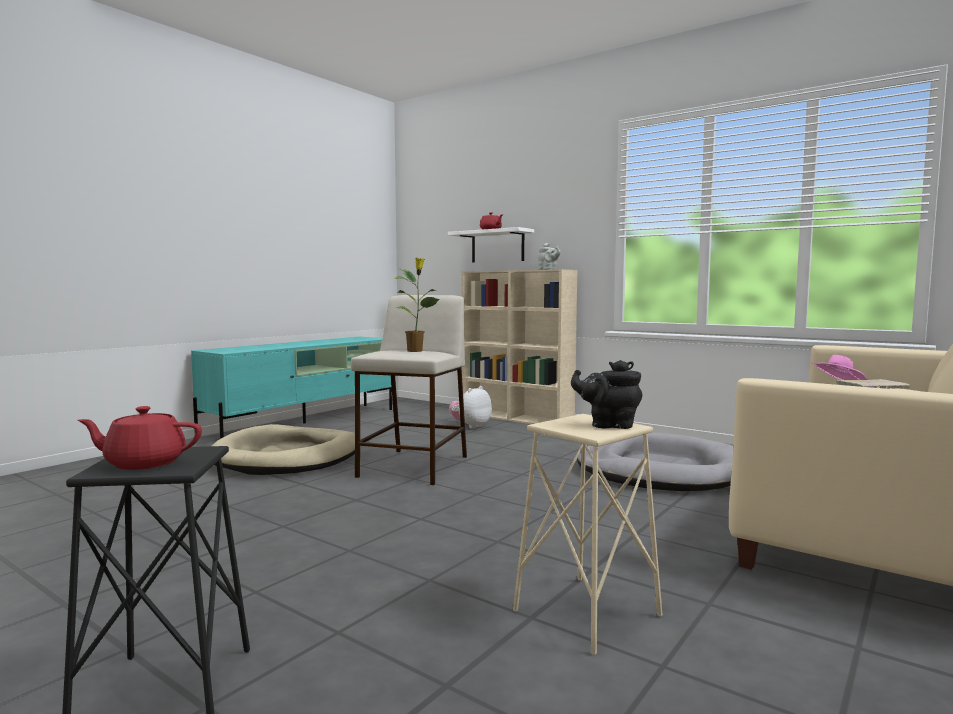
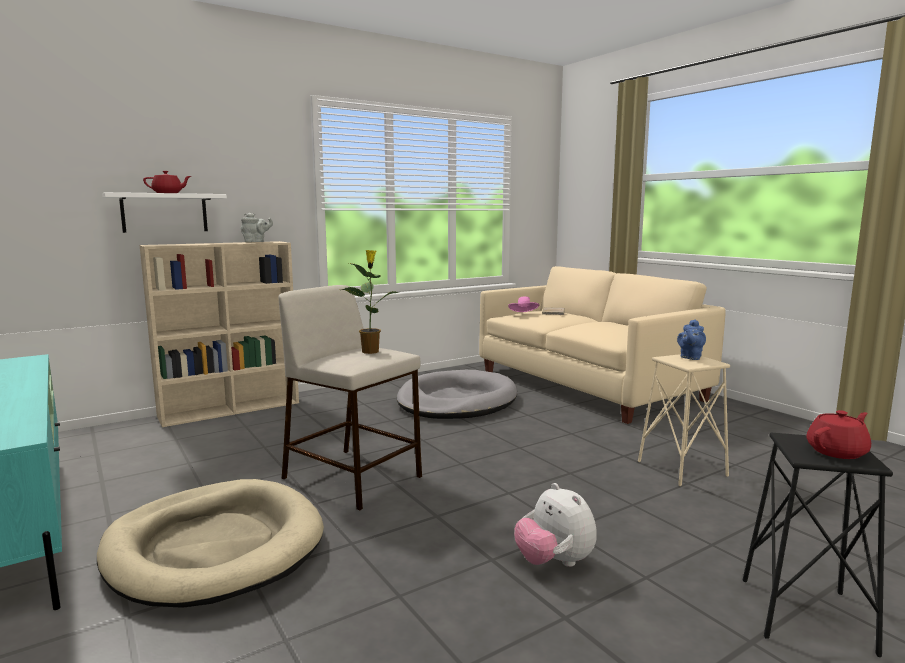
camera: 70 degrees left, 5 degrees up
(144, 463) = (837, 452): red teapot -> red teapot turned 135 degrees counterclockwise
(471, 426) = (230, 432): plush toy -> plush toy (554, 562)
(609, 425) = (690, 357): black teapot -> blue teapot

